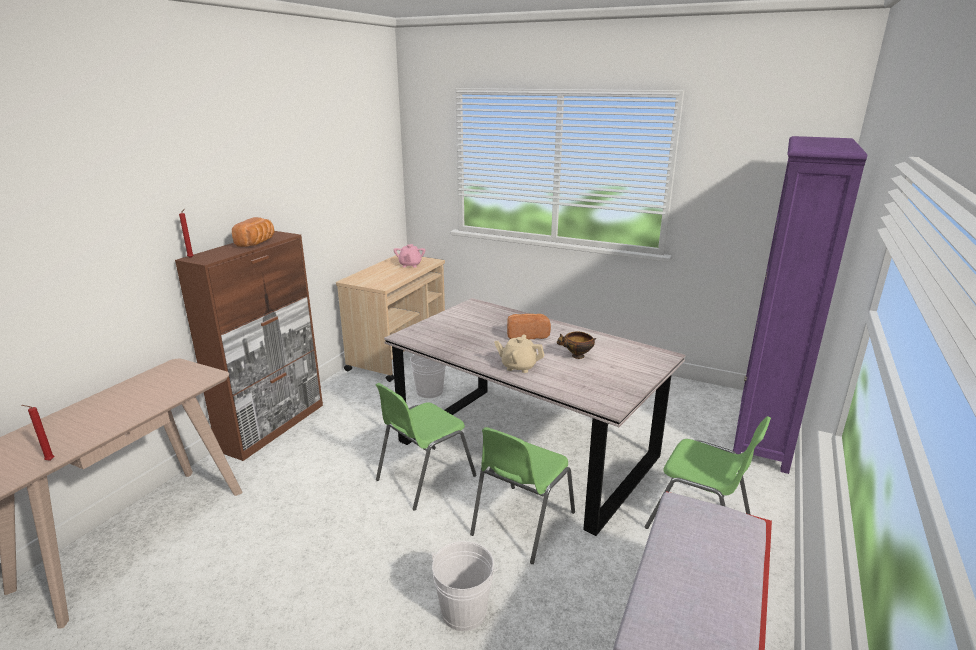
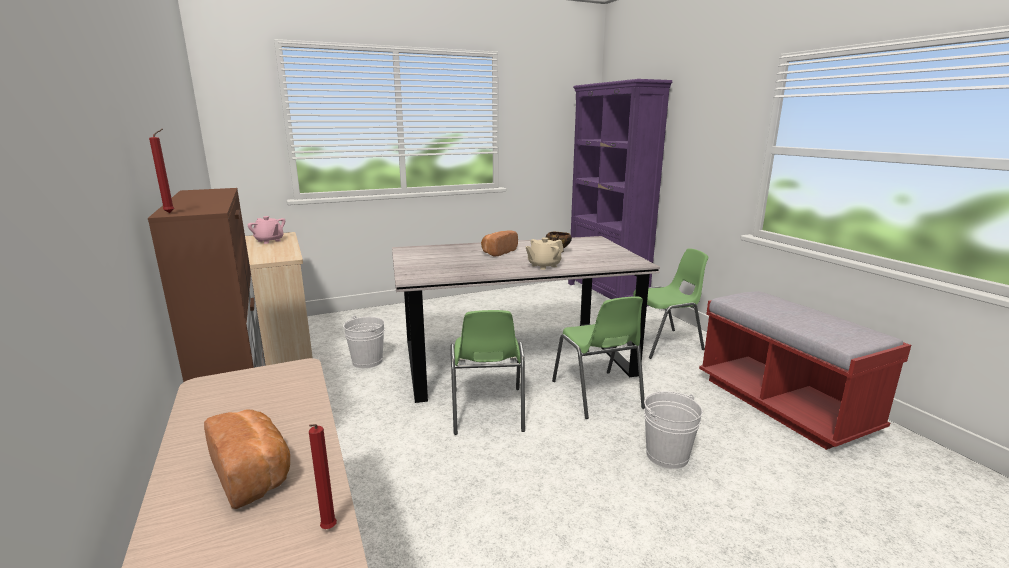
camera: 50 degrees left, 5 degrees down
(257, 243) = (211, 196): bread -> bread (254, 474)

